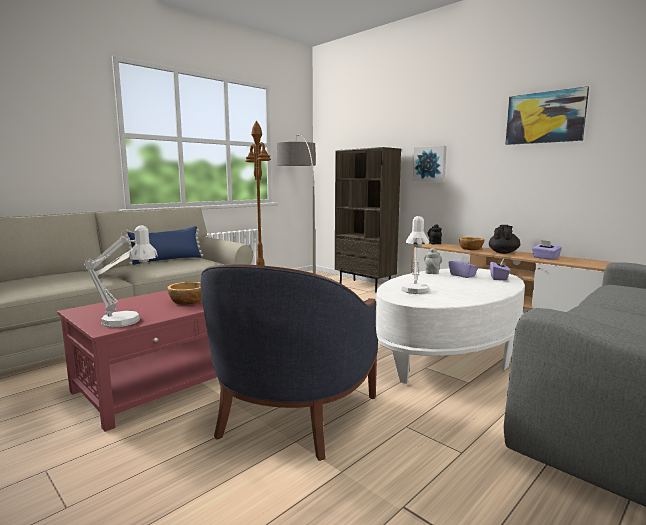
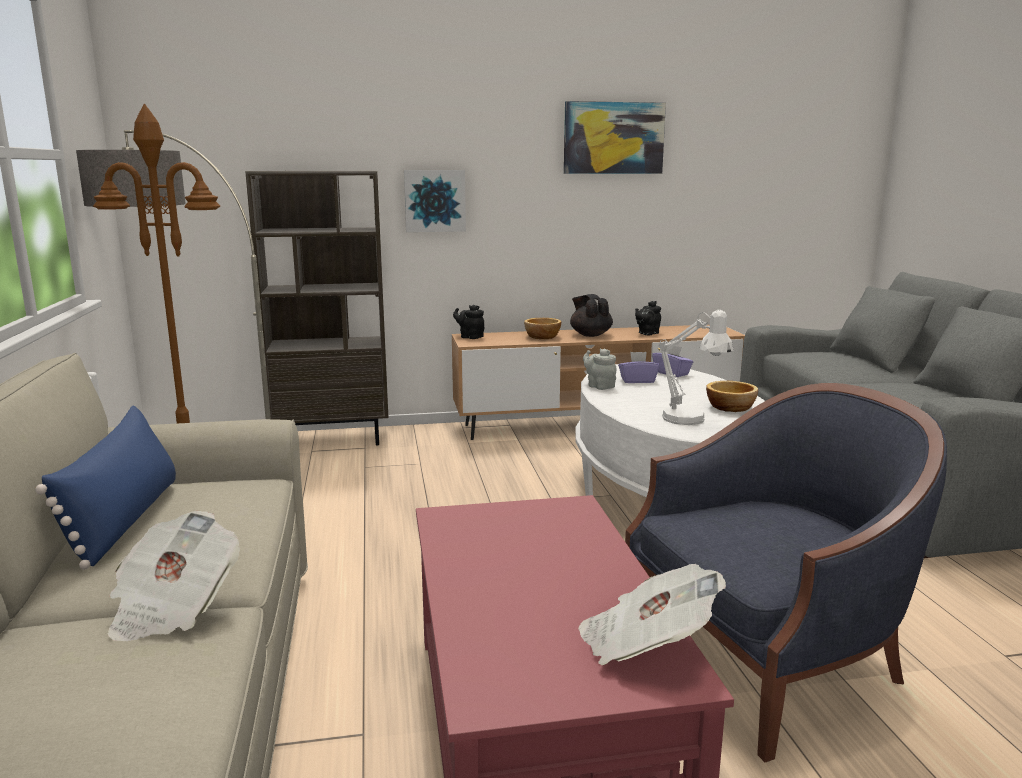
camera: 55 degrees left, 5 degrees up
(129, 321) = (645, 644): white table lamp -> newspaper
(188, 301) = (555, 566): bowl -> bowl (731, 407)
(291, 414) = (765, 658): blue armchair -> blue armchair turned 75 degrees counterclockwise
(545, 258) = (647, 333): purple tissue box -> black teapot

